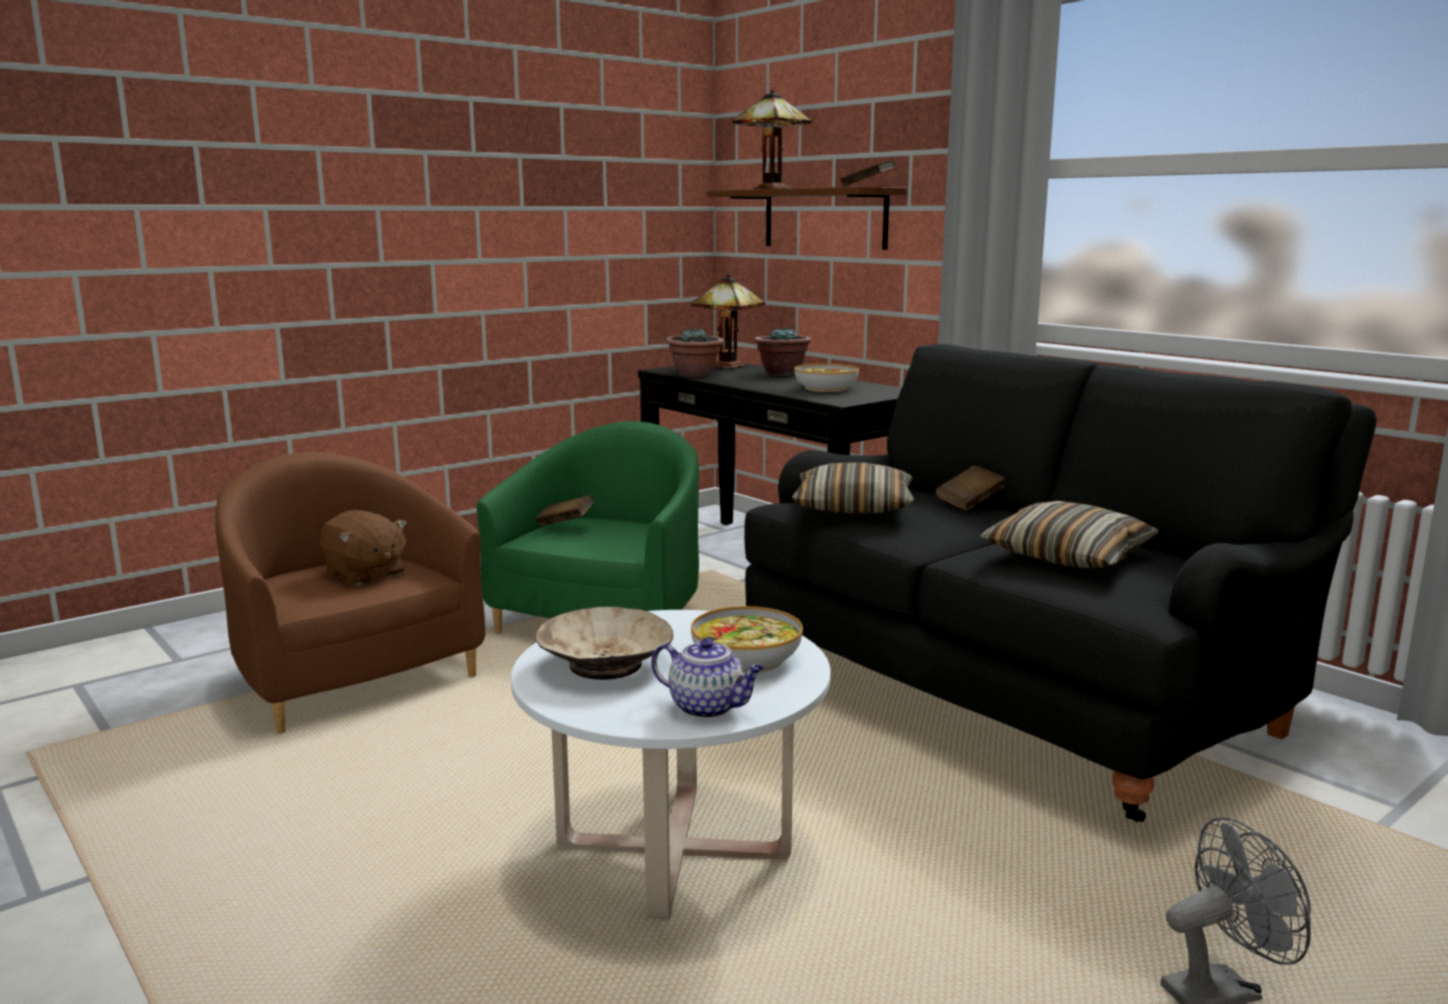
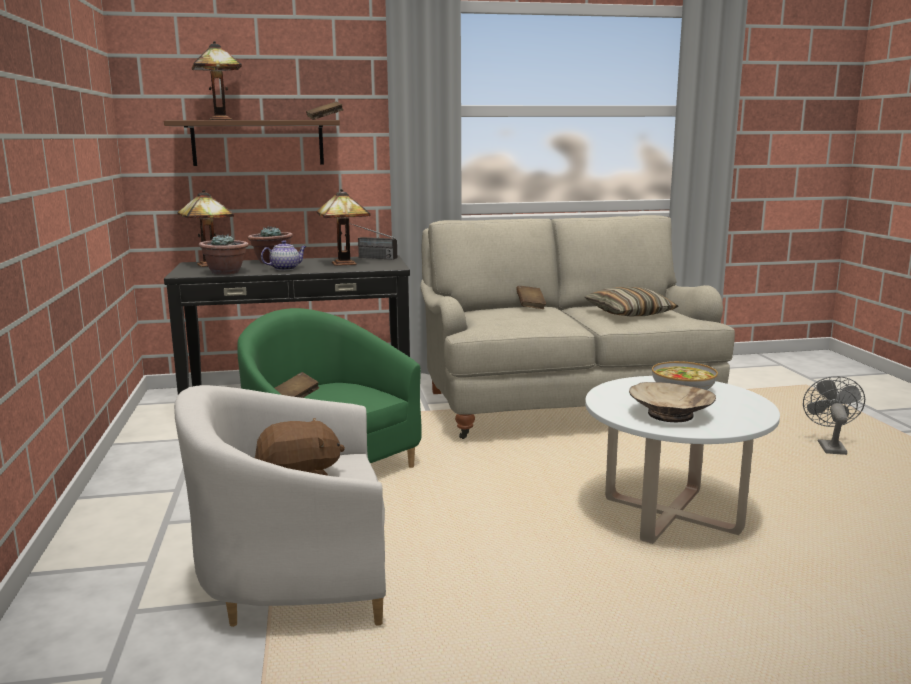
camera: 60 degrees left, 0 degrees up
(350, 678) = (298, 580): brown armchair -> white armchair
(708, 707) = (745, 405): teapot -> teapot (285, 268)
(826, 388) = (345, 263): bowl -> table lamp
(853, 507) = (505, 322): pillow -> none
(886, 387) = (368, 257): none -> radio
(1020, 689) = (561, 402): black sofa -> beige sofa

